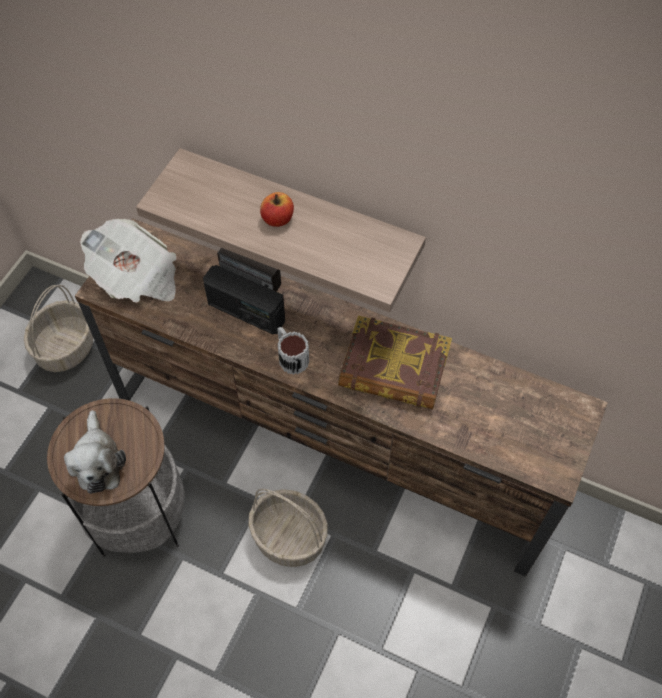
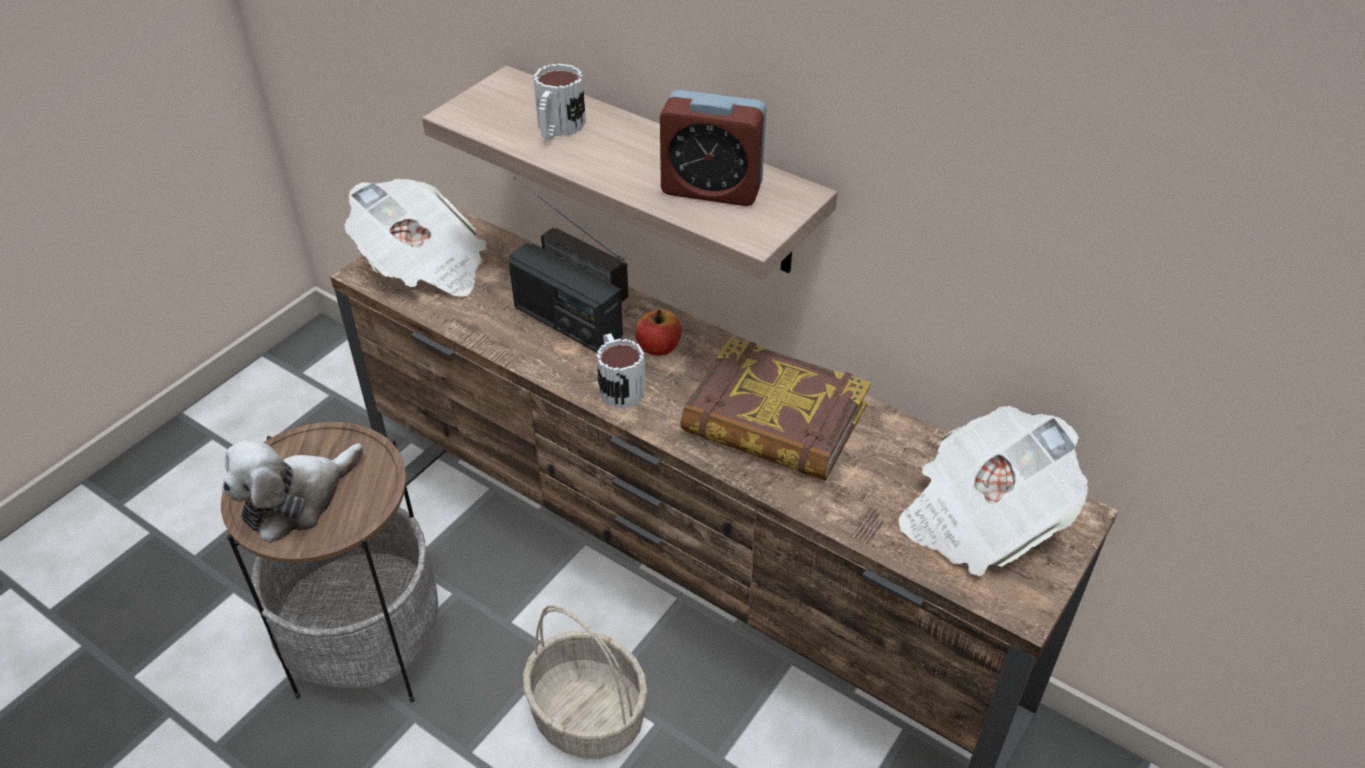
camera: 10 degrees right, 15 degrees down
(65, 347) = (332, 413): basket -> none
(97, 461) = (297, 500): plush toy -> plush toy turned 45 degrees clockwise
(231, 206) = (557, 129): none -> mug
(278, 219) = (620, 149): apple -> apple (659, 347)
(345, 247) = (711, 189): none -> alarm clock
(529, 420) = (981, 518): none -> newspaper

